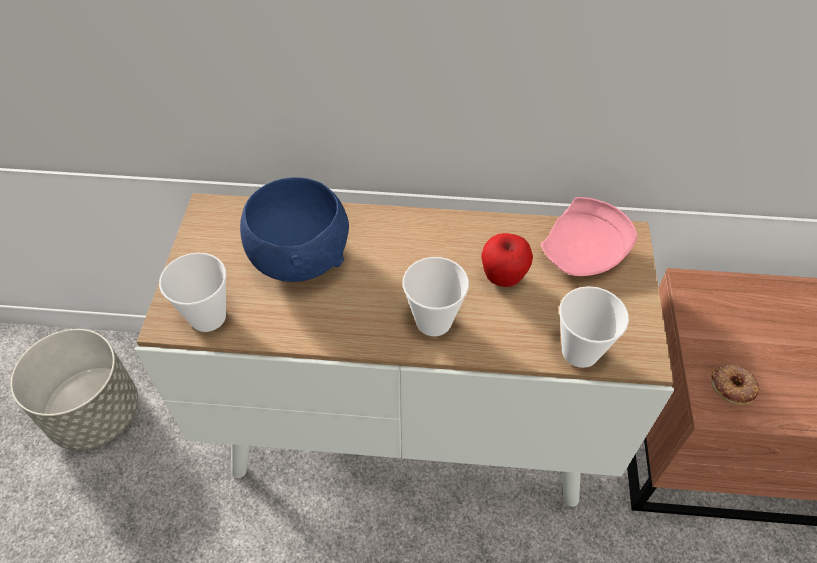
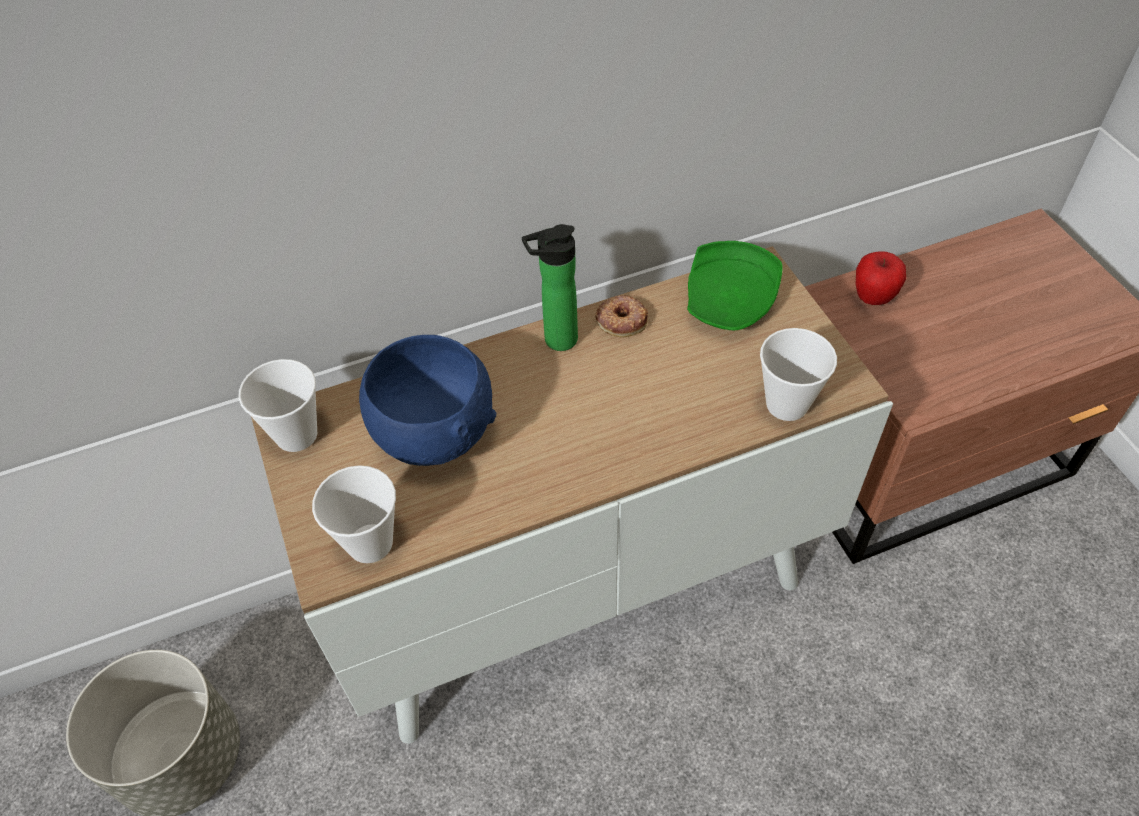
camera: 25 degrees left, 0 degrees up
(429, 227) = (556, 341): none -> bottle
(433, 321) = (623, 438): cup -> cup (296, 435)
(503, 278) = (666, 362): apple -> apple (873, 298)
(584, 253) = (730, 303): pink plate -> green plate
(733, 386) = (922, 381): donut -> donut (621, 319)

